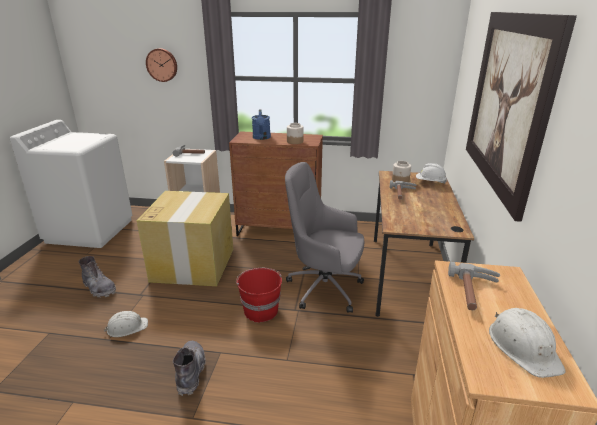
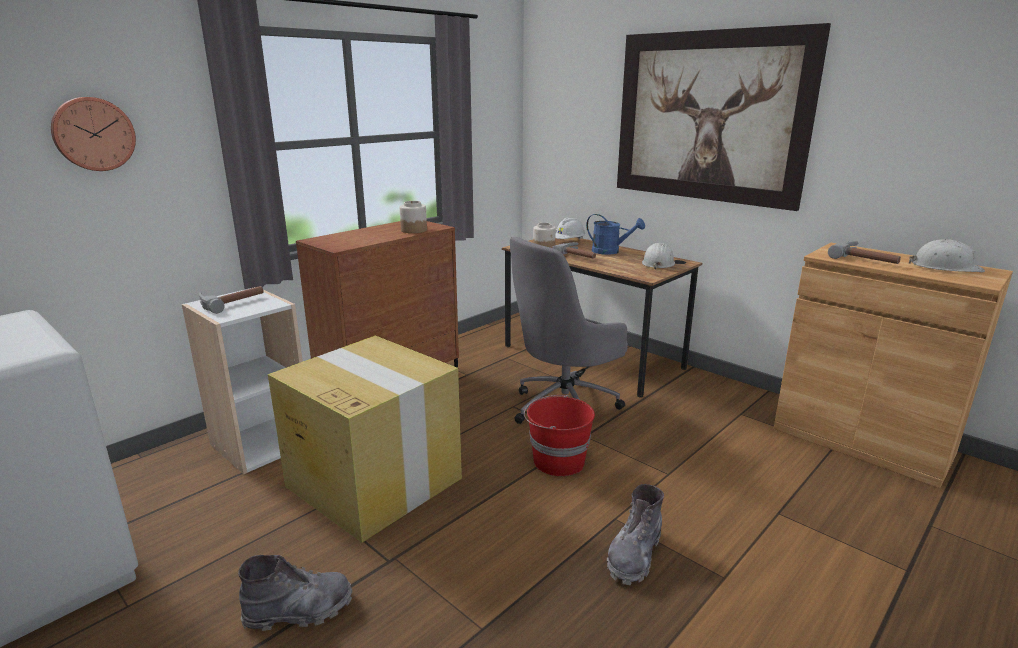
camera: 55 degrees left, 5 degrees down
(127, 327) = (469, 598): white hard hat -> white hard hat (658, 263)
(190, 371) = (634, 555): grey boot -> grey boot turned 90 degrees counterclockwise
(261, 138) = (358, 238): blue watering can -> blue watering can (610, 251)

